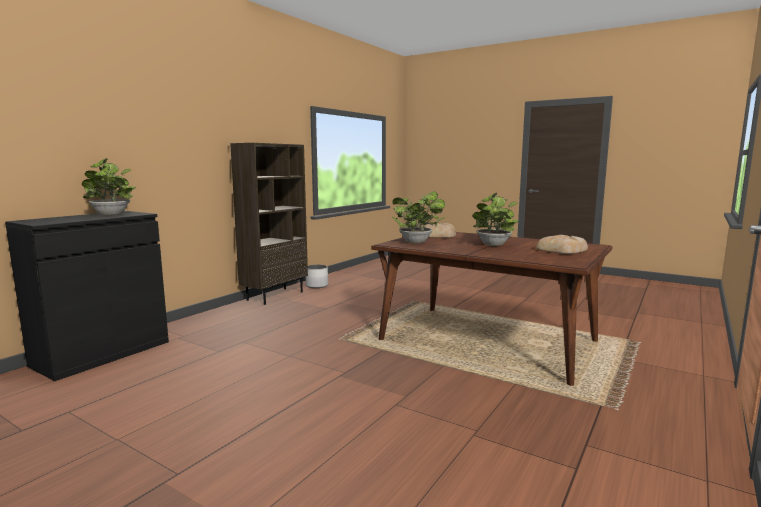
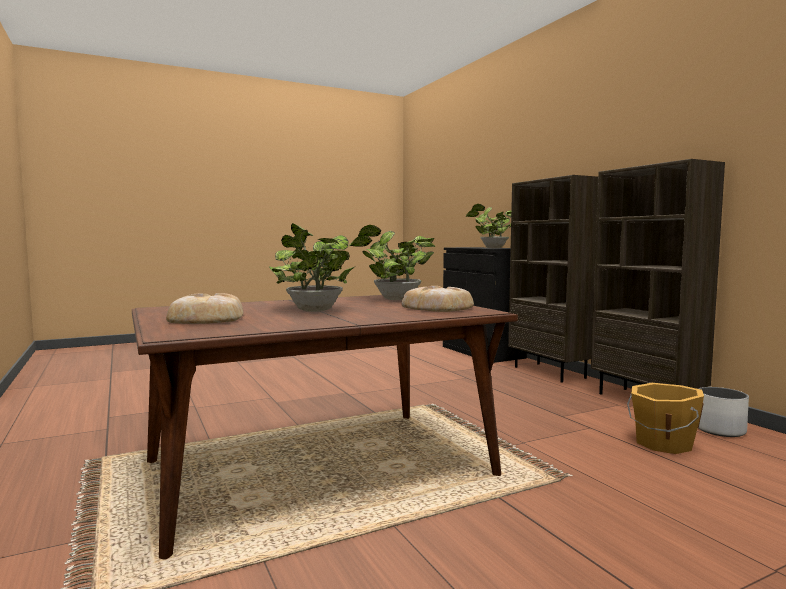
camera: 120 degrees right, 5 degrees down
(204, 319) = (550, 372): none -> brown bookcase
(350, 292) = (662, 443): none -> orange bucket

